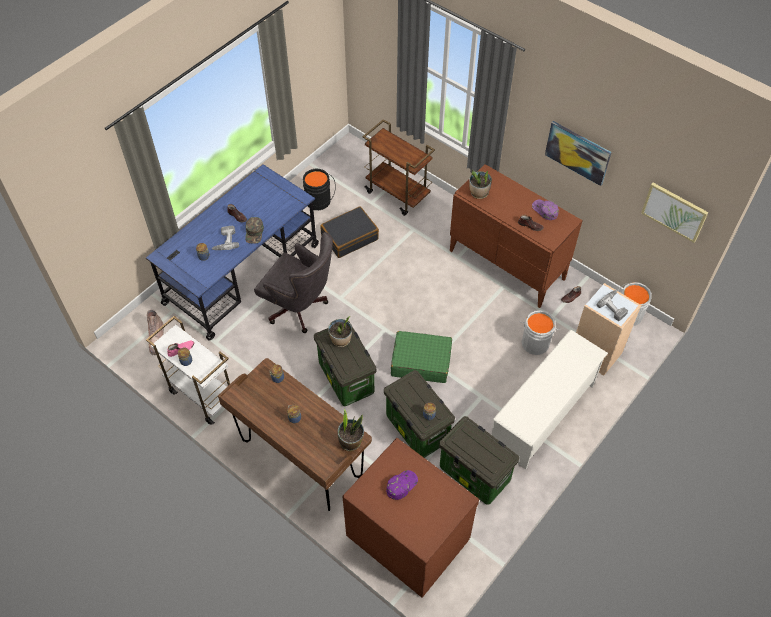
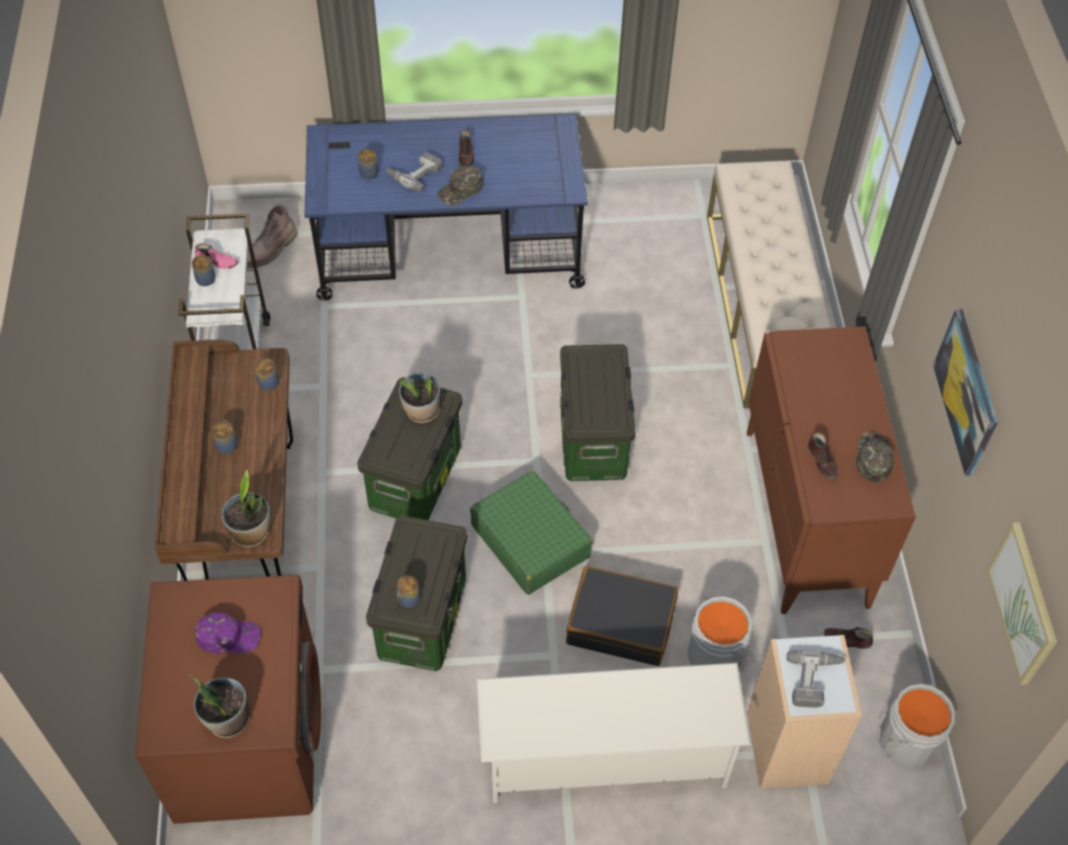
camera: 45 degrees right, 0 degrees up
(300, 309) = (463, 349): grey office chair -> none
(319, 202) = (648, 235): black bucket -> none
(349, 237) = (633, 309): black suitcase -> black suitcase (621, 623)
(397, 196) = (762, 306): brown cart -> beige bench
(475, 474) = (422, 744): storage box -> storage box (594, 442)
(479, 193) = (803, 358): potted plant -> potted plant (227, 720)
(544, 210) = (873, 457): purple cap -> green cap

